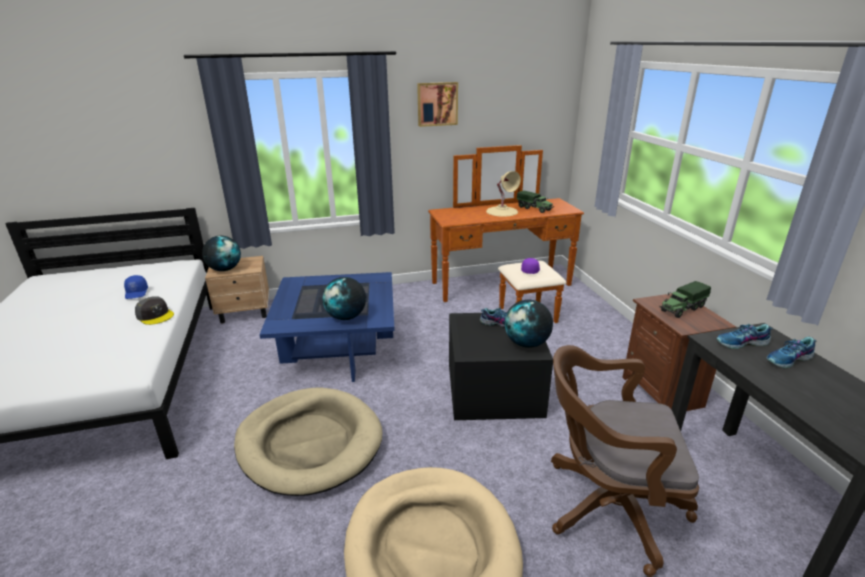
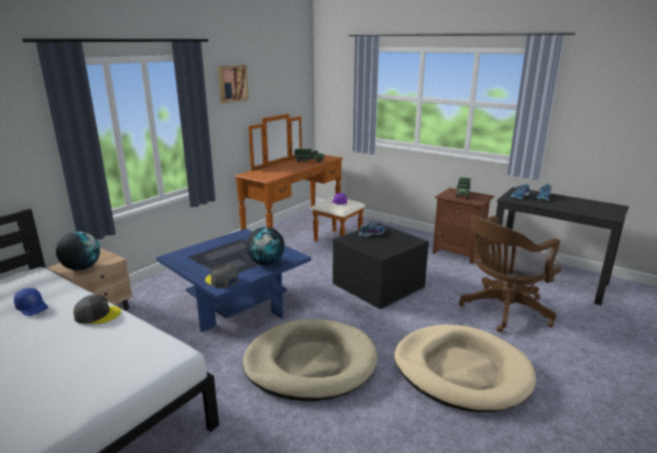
camera: 40 degrees left, 5 degrees down
(286, 320) = (221, 280): none -> grey cap
(502, 211) = (291, 166): beige table lamp -> none
(527, 343) = (403, 238): globe -> none

